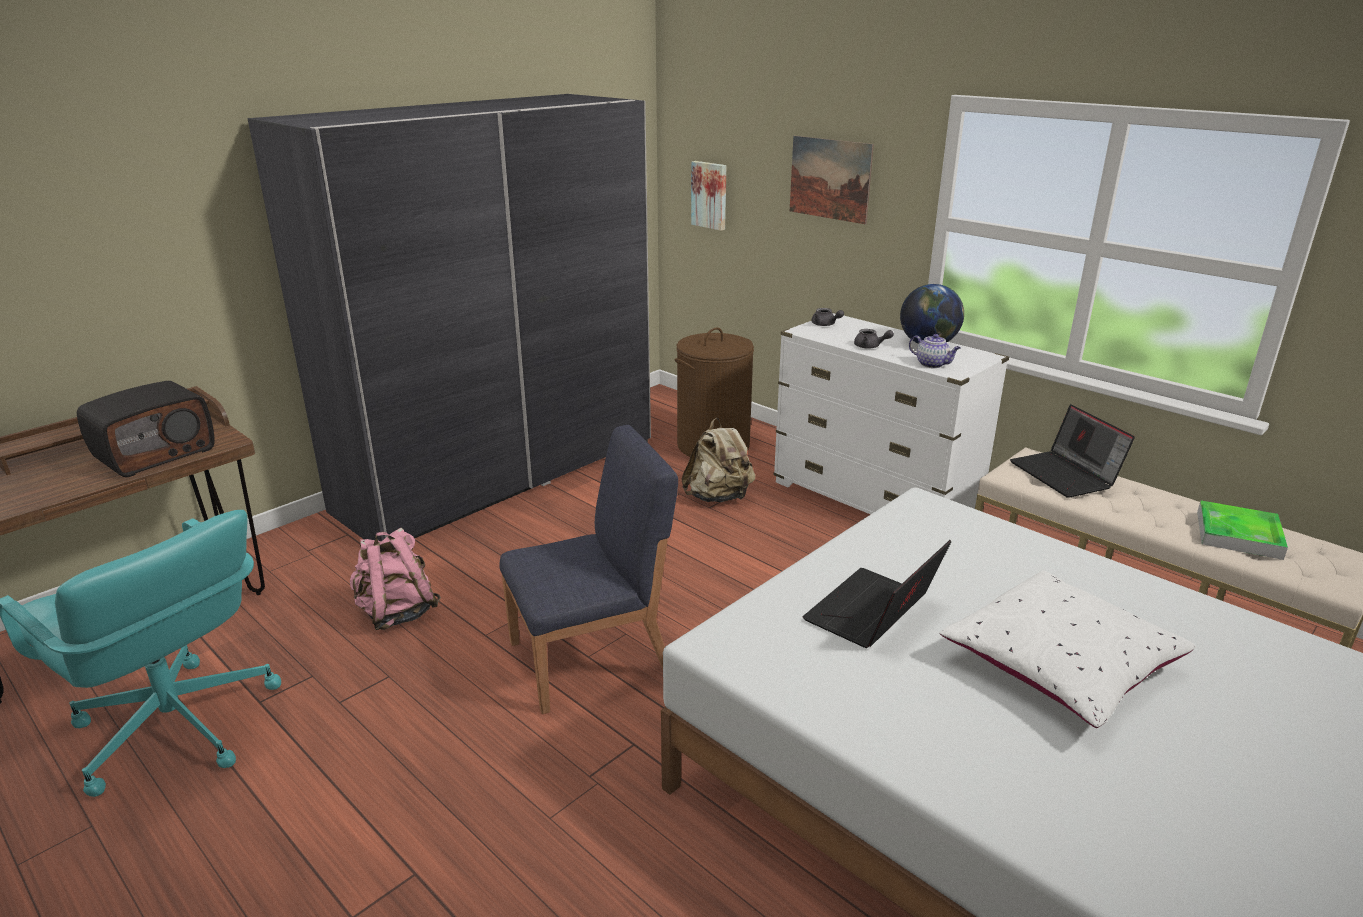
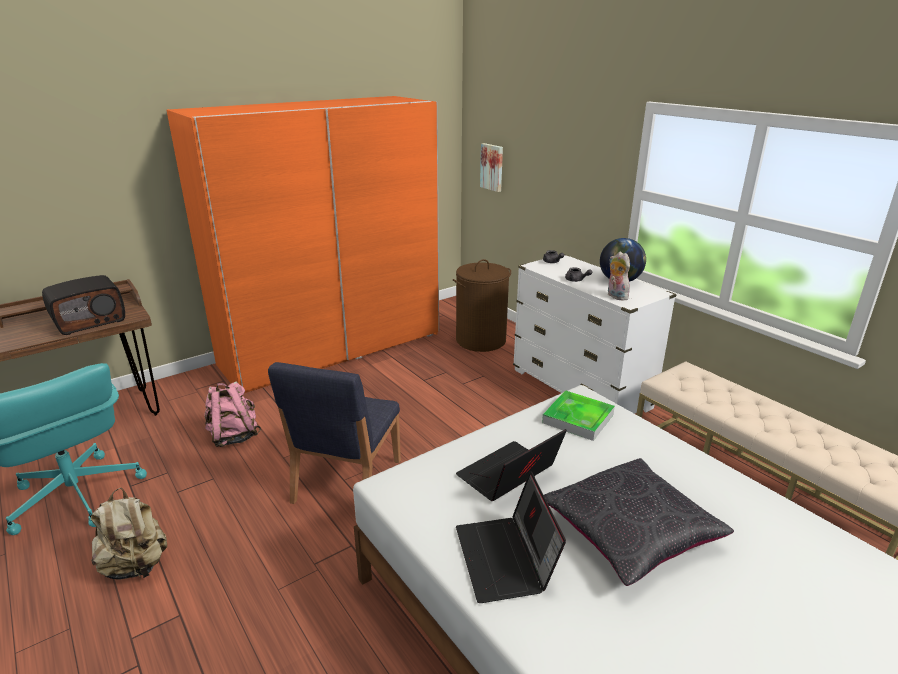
camera: 10 degrees right, 0 degrees up
(500, 474) = (333, 348): grey wardrobe -> orange wardrobe
(593, 658) = (346, 482): blue chair -> blue chair turned 120 degrees clockwise
(718, 497) = (471, 377): beige backpack -> beige backpack (136, 566)
(830, 179) = (566, 159): picture -> none
(932, 364) = (615, 296): teapot -> plush toy
(1060, 665) = (630, 532): white pillow -> black pillow
(1066, 475) = (707, 385): laptop -> laptop (506, 559)
(1238, 534) = (826, 444): tray -> tray (578, 418)

